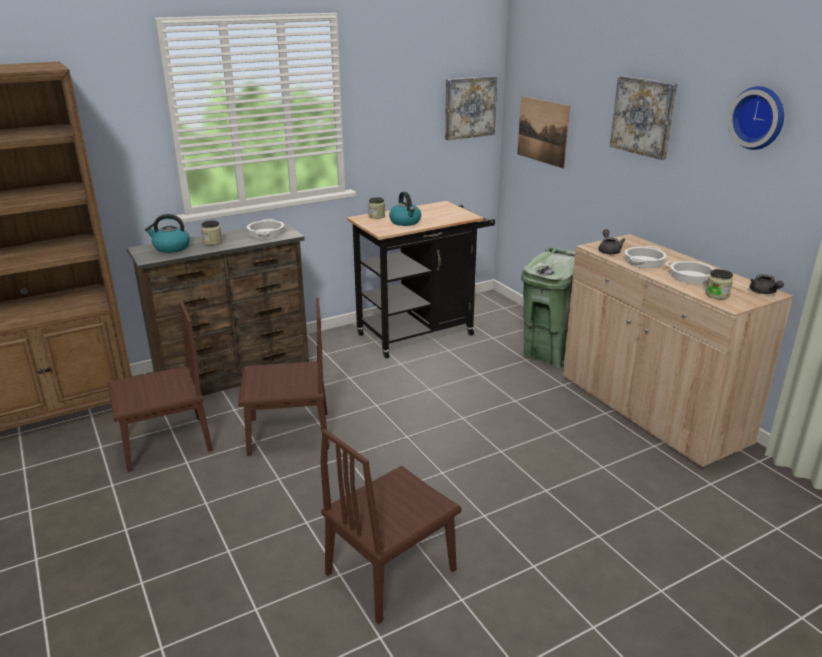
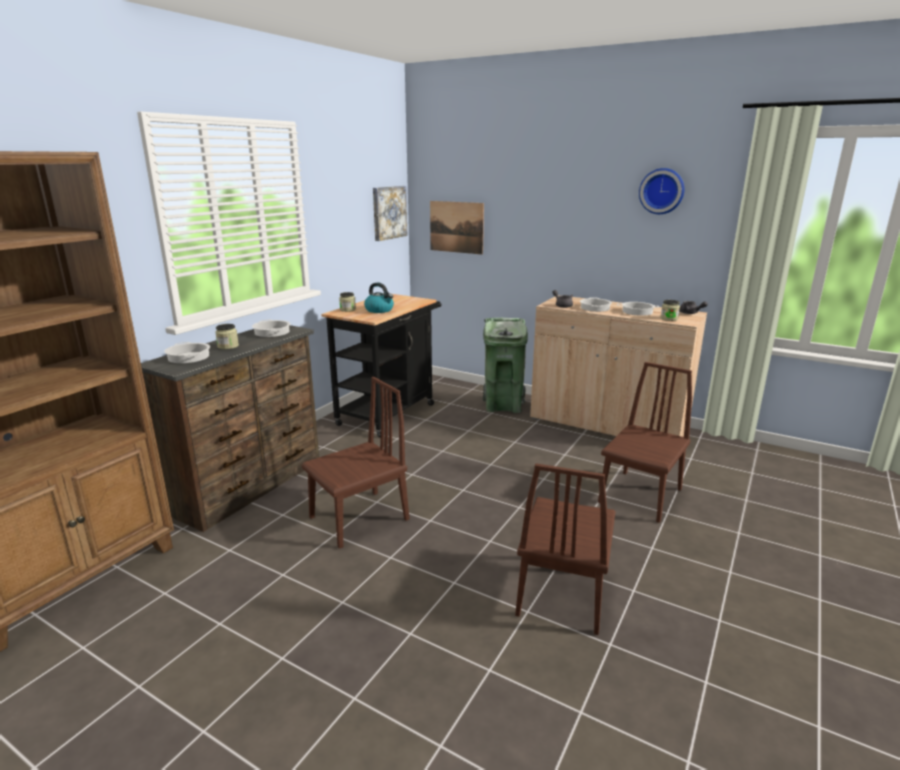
camera: 30 degrees left, 5 degrees down
(166, 443) = (240, 565): brown chair -> brown chair (640, 495)
(171, 248) = (189, 357): kettle -> cooking pot
(643, 116) = (559, 202): picture -> none

